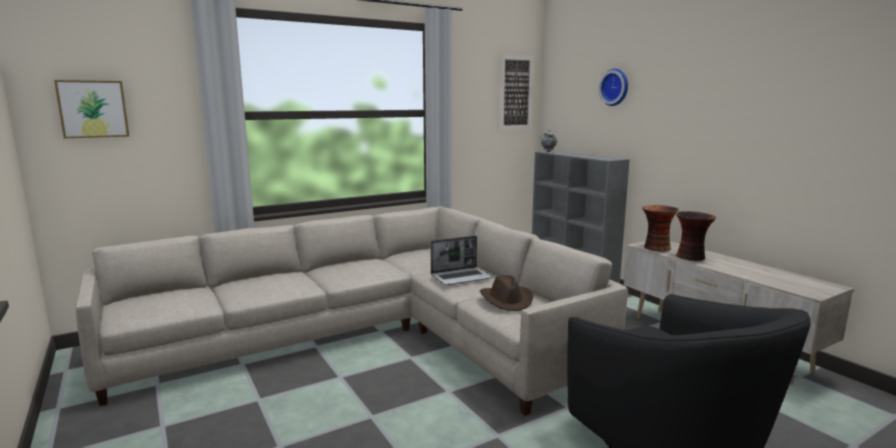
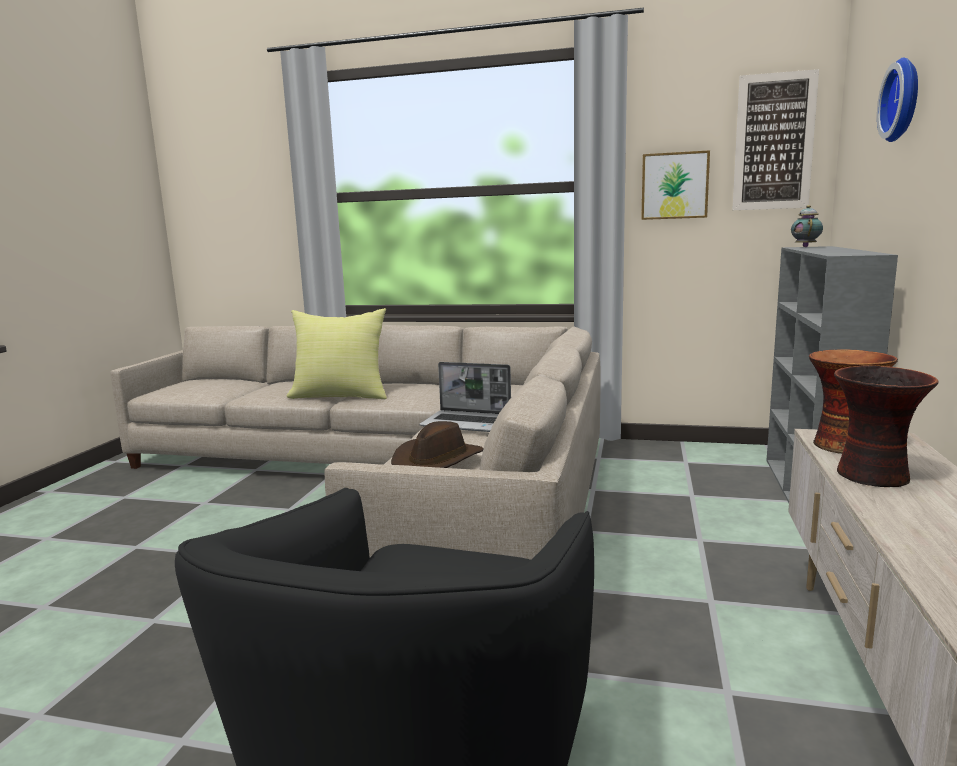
camera: 45 degrees right, 0 degrees up
(93, 109) = (215, 194): picture -> picture (674, 186)
(320, 281) = (341, 395): none -> yellow pillow

